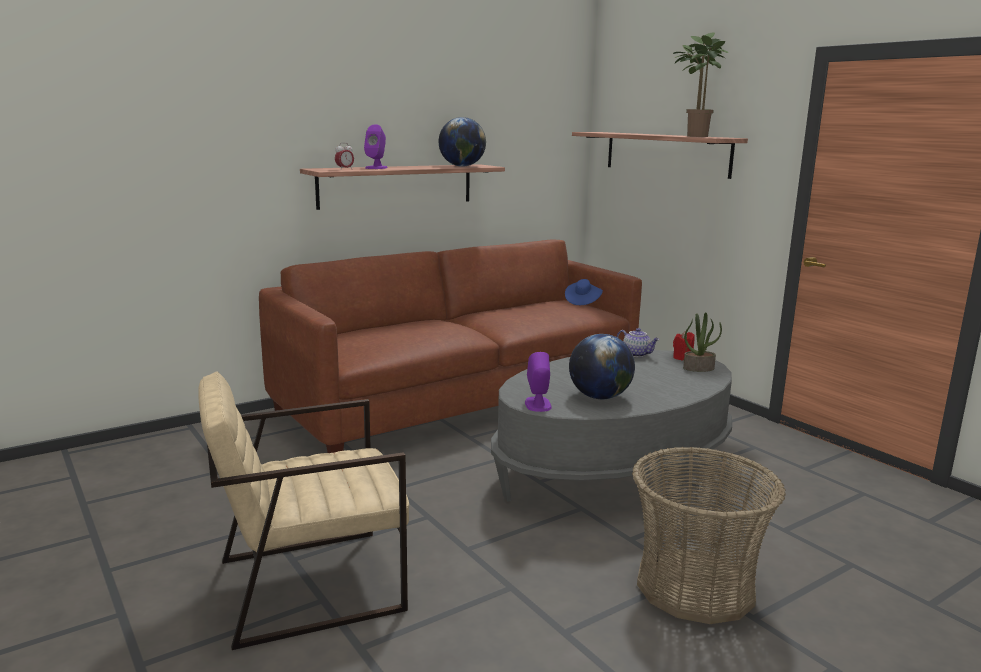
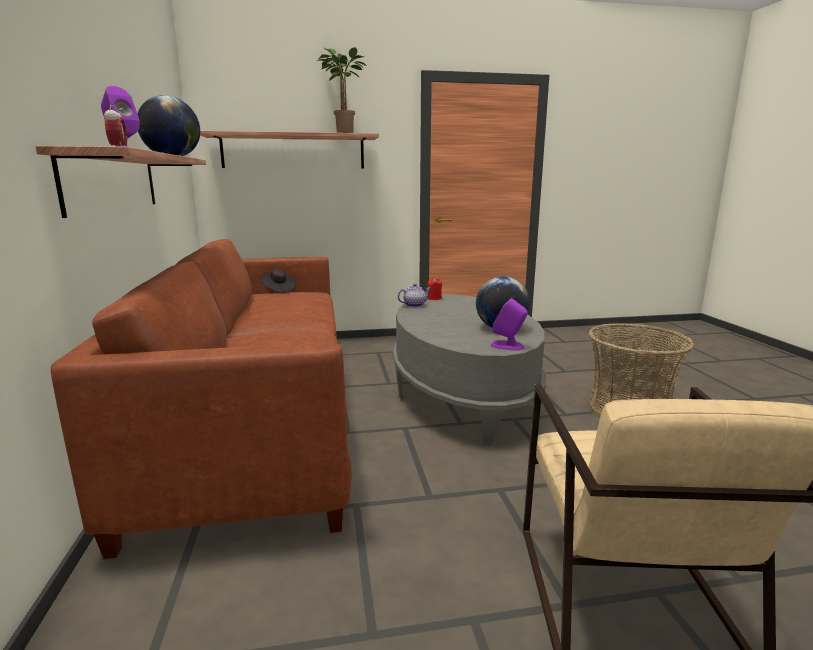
camera: 65 degrees left, 0 degrees up
(582, 301) = (278, 289): blue hat -> black hat
(698, 368) = (459, 299): potted plant -> none

